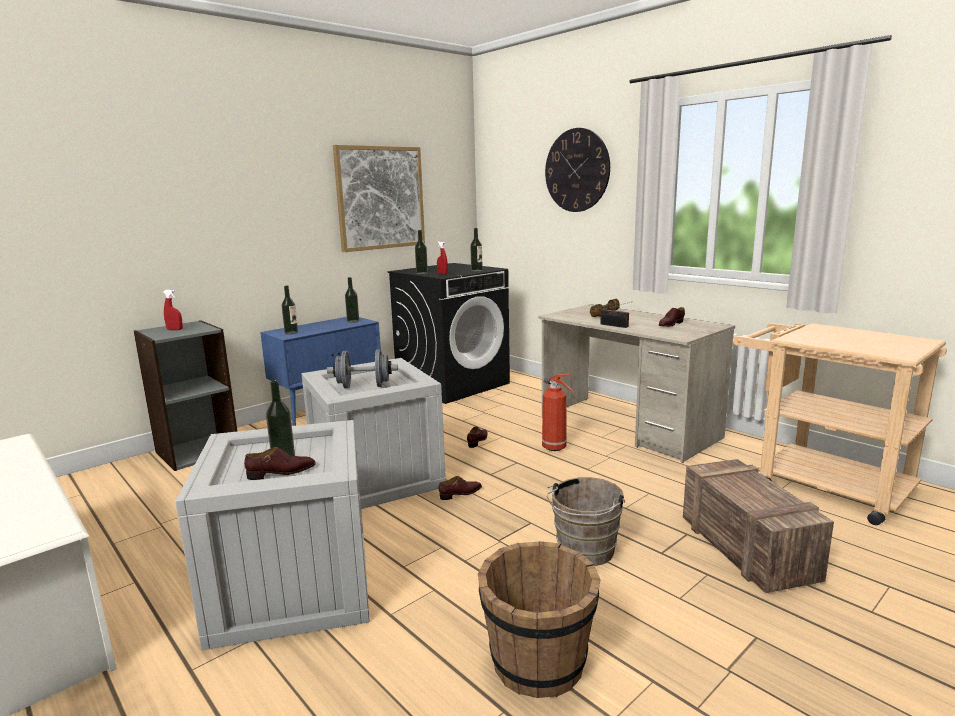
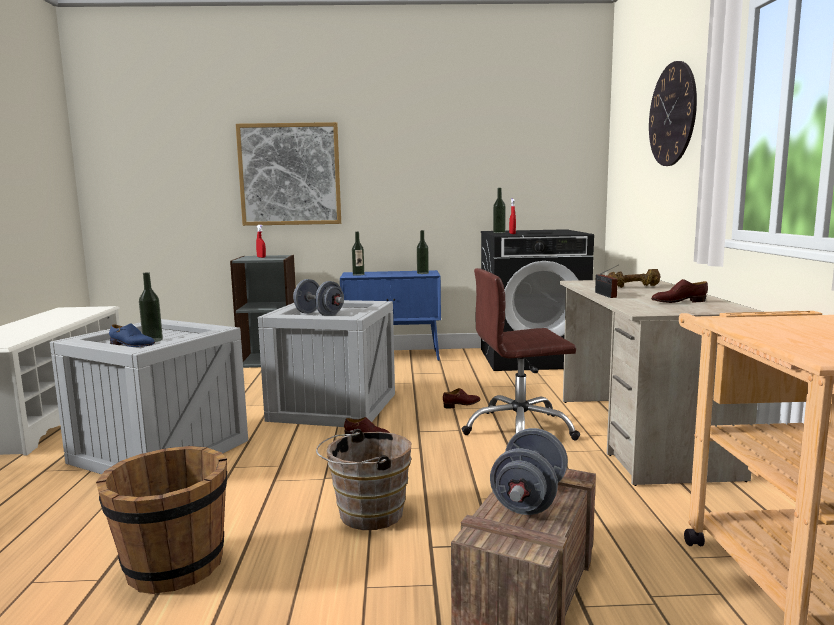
camera: 40 degrees right, 5 degrees down
(281, 472) = (132, 345): brown shoe -> blue shoe
(380, 198) = (480, 157): picture -> picture (290, 174)
(476, 270) = (555, 233): bottle -> none
(555, 448) = (519, 430): fire extinguisher -> brown office chair
(747, 488) = (529, 499): none -> grey dumbbell

